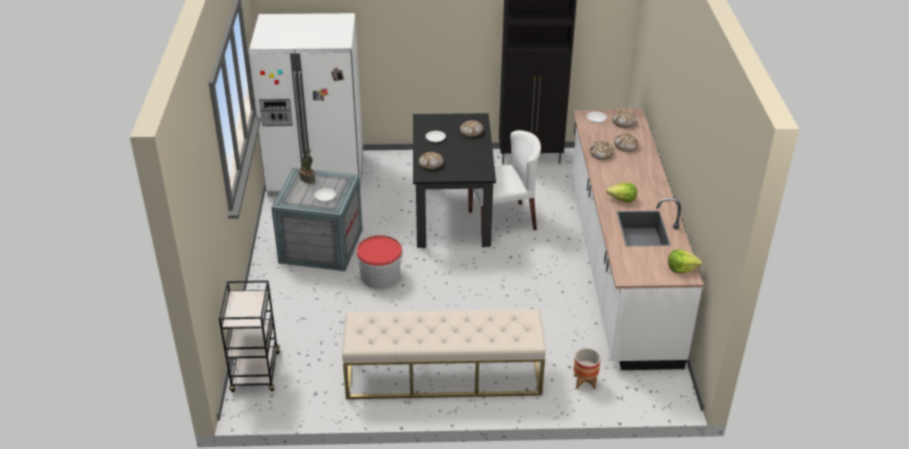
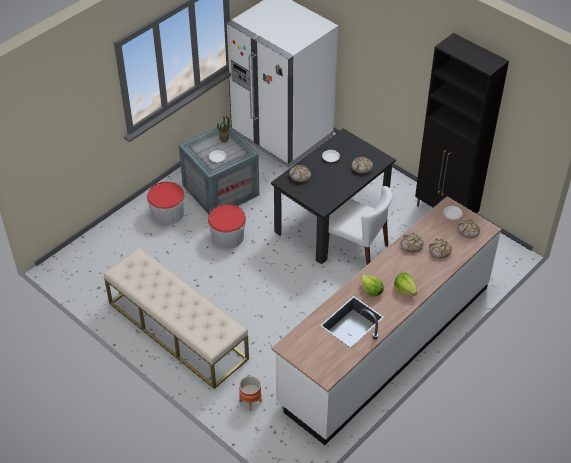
camera: 45 degrees right, 10 degrees up
(256, 373) = (86, 251): black cart -> none
(296, 292) = (168, 213): none -> bucket
(681, 268) = (331, 368): lettuce -> lettuce (405, 289)

